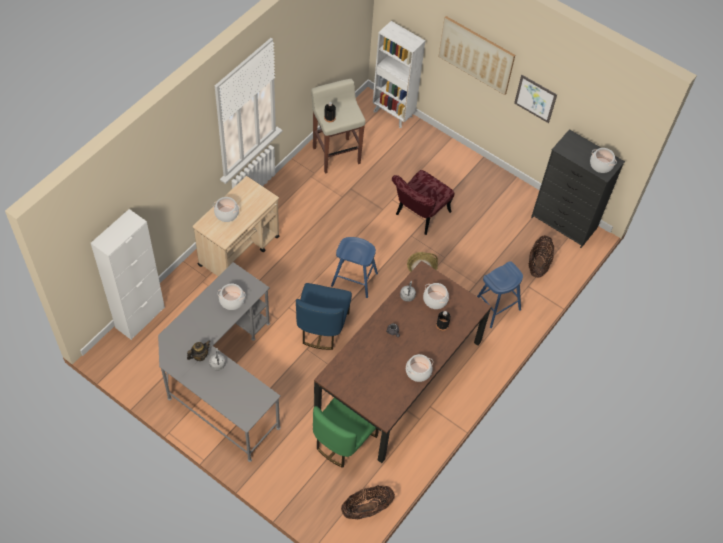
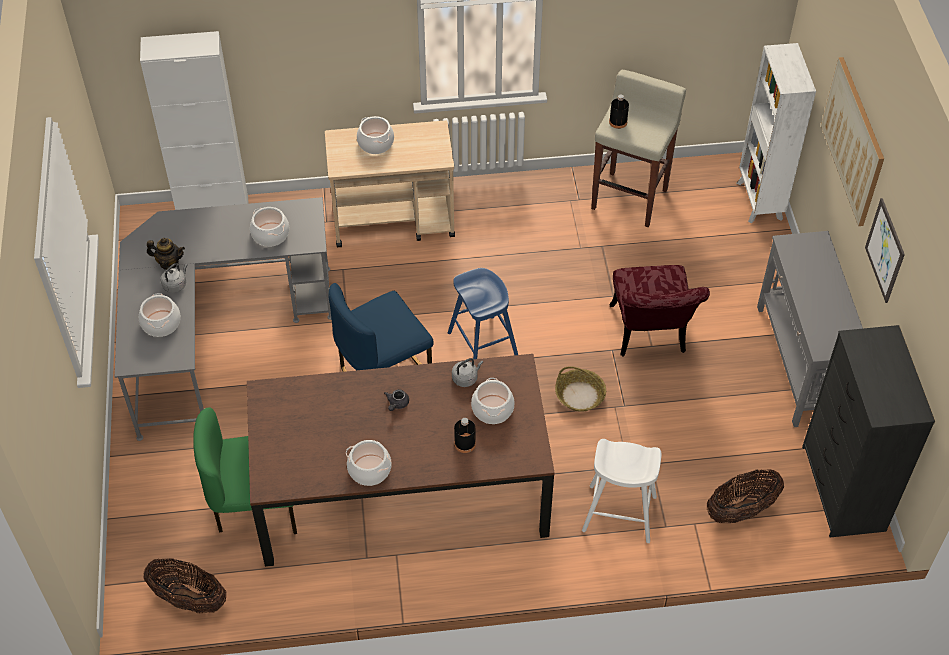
camera: 50 degrees right, 5 degrees down
(419, 216) = (649, 336): red chair -> red chair turned 90 degrees counterclockwise
(491, 179) = (800, 363): none -> grey console table
(496, 307) = (619, 514): blue stool -> white stool
(600, 165) = (889, 400): cooking pot -> cooking pot (161, 323)

